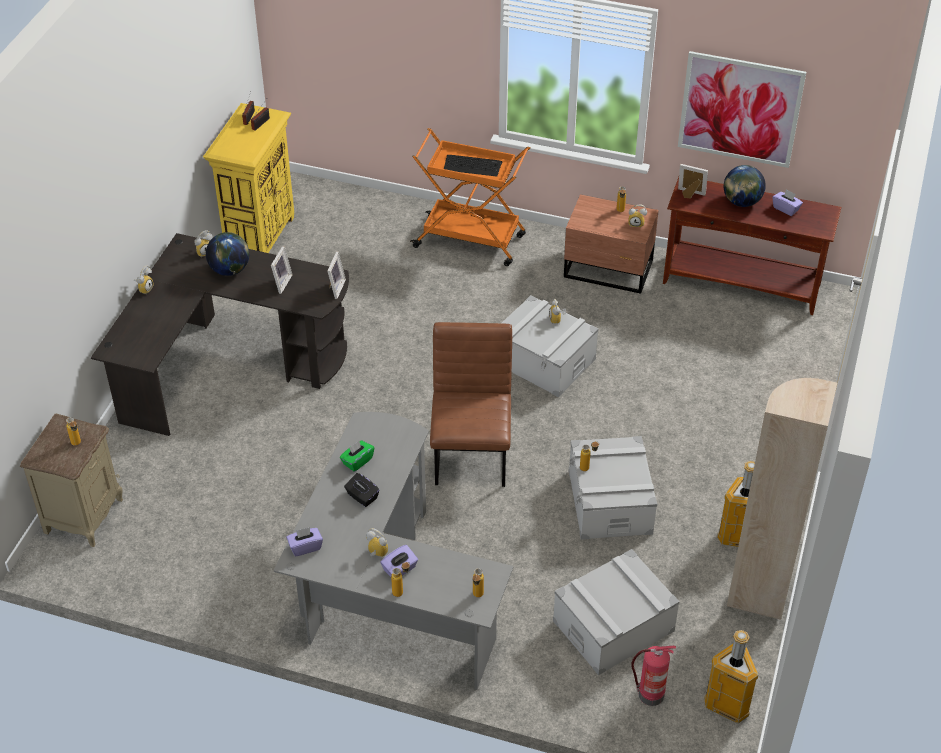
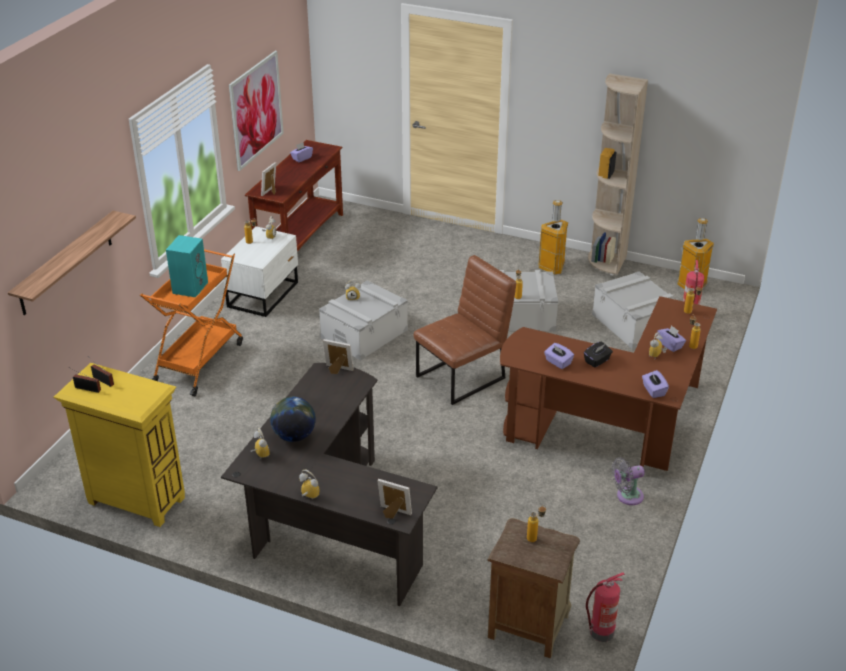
camera: 85 degrees left, 10 degrees down
(70, 572) = (601, 633): none -> fire extinguisher
(264, 602) = (627, 496): none -> grey fan
(280, 283) = (322, 403): picture frame -> picture frame (393, 514)
(357, 461) = (558, 362): green tissue box -> purple tissue box
(374, 44) = (66, 263): none -> shelf
(386, 596) = (615, 427): grey desk -> brown desk
(472, 166) = (190, 287): keyboard -> turquoise speaker
(472, 452) = (463, 376): brown chair -> brown chair turned 135 degrees clockwise
(609, 270) = (265, 294): brown nightstand -> white nightstand
(741, 202) = (288, 173): globe -> none

